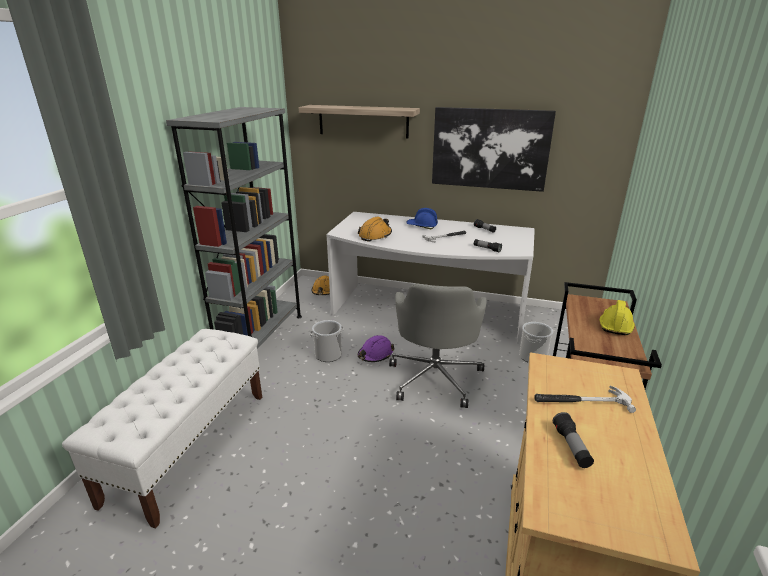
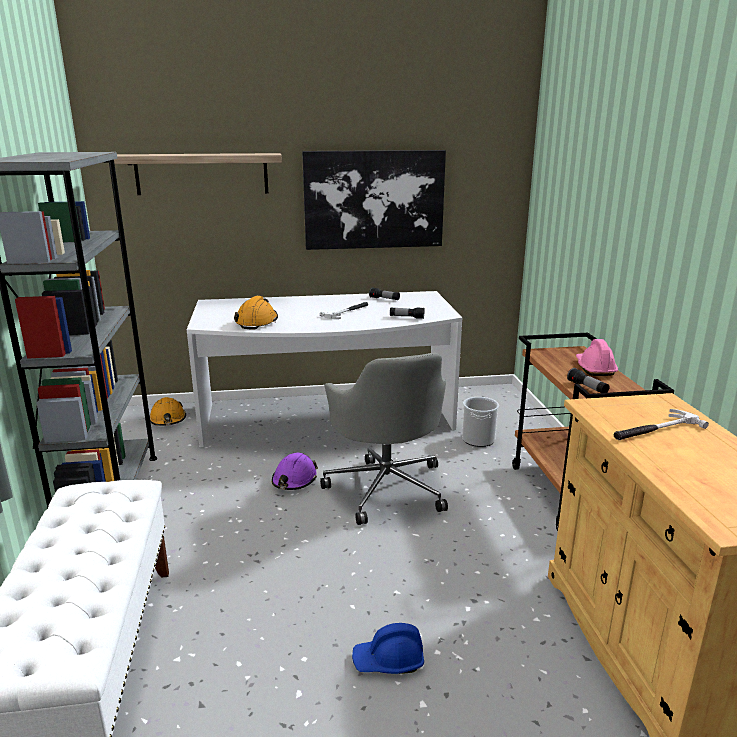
camera: 25 degrees left, 5 degrees down
(328, 355) = (230, 495): bucket -> none
(422, 226) = (306, 304): blue hard hat -> blue hard hat (388, 661)
(571, 447) = (688, 469): flashlight -> flashlight (587, 388)
(615, 325) = (594, 368): yellow hard hat -> pink hard hat

